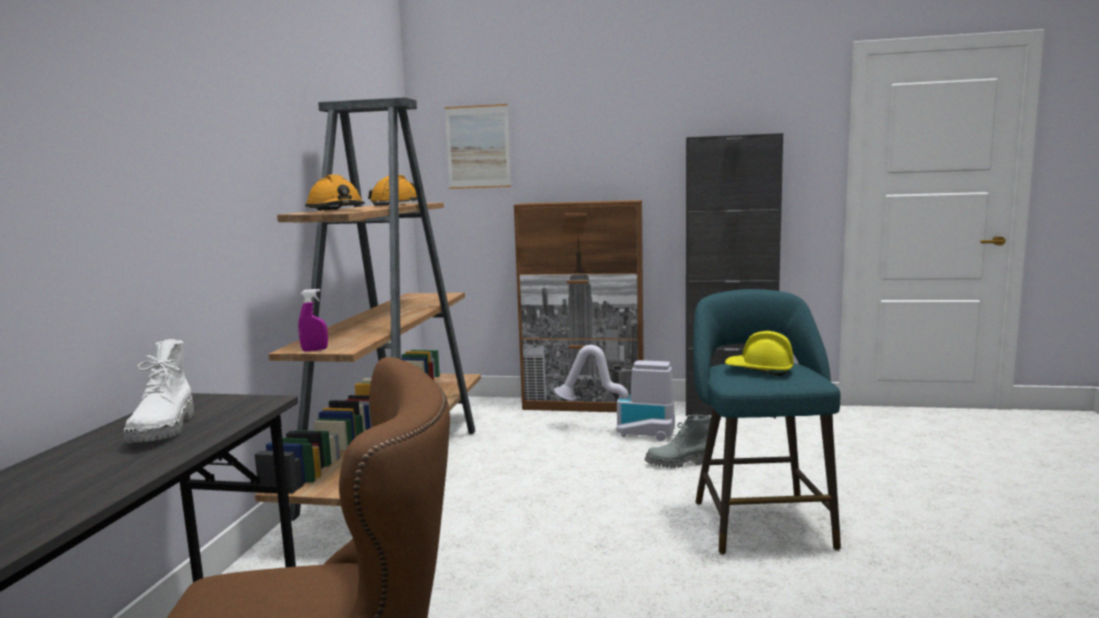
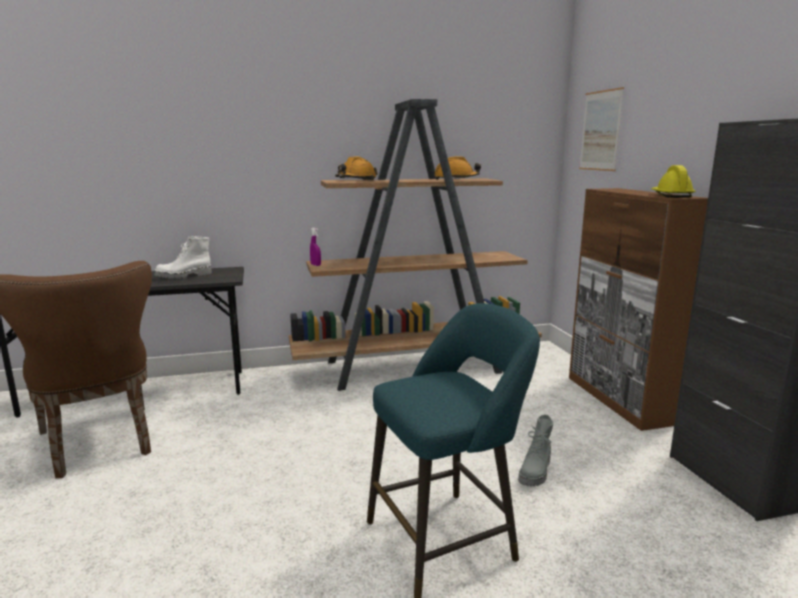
camera: 65 degrees right, 5 degrees up
(624, 432) = (579, 431): vacuum cleaner -> none
(678, 463) = (536, 472): grey boot -> grey boot turned 120 degrees counterclockwise
(759, 370) = (439, 387): yellow hard hat -> yellow hard hat (670, 196)

